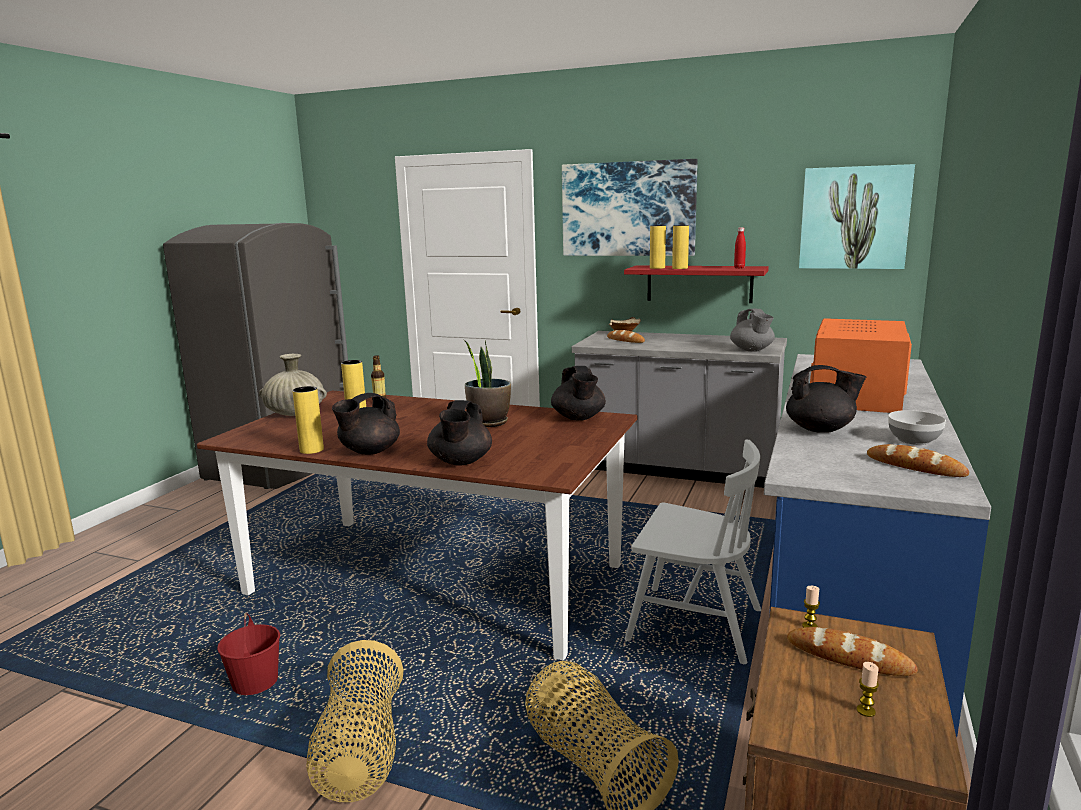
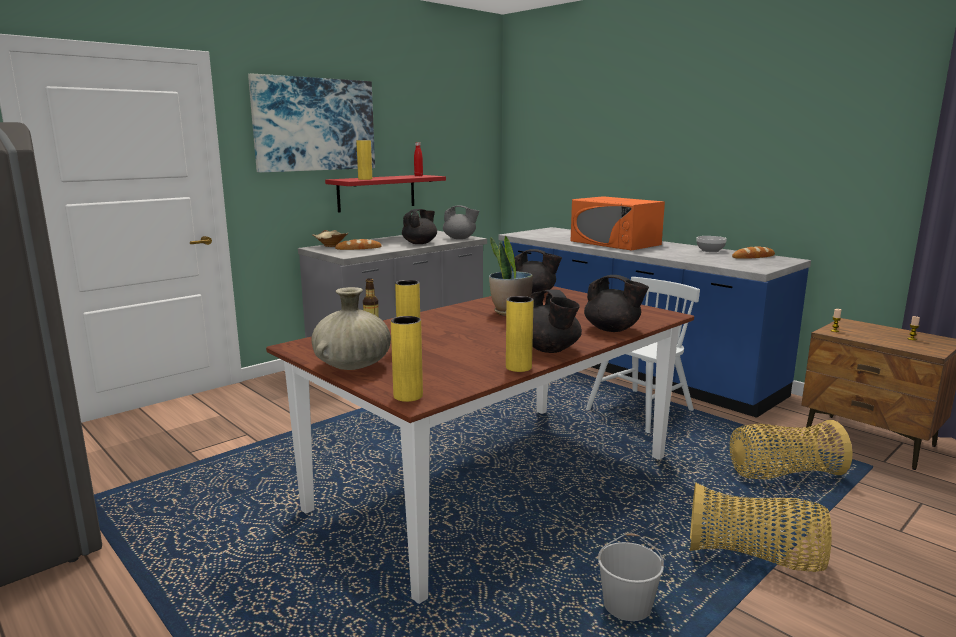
camera: 65 degrees left, 0 degrees up
(255, 682) = (626, 606): red bucket -> white bucket
(680, 268) = (383, 178): yellow vase -> yellow vase (408, 396)
(821, 429) = (679, 256): black teapot -> black teapot (420, 243)
(849, 657) = (865, 332): bread -> none
(854, 218) = (466, 136): picture -> none

